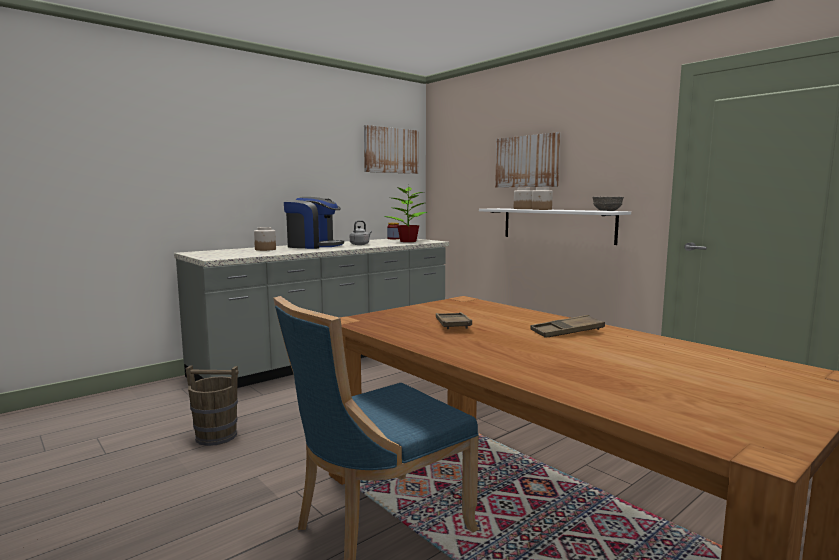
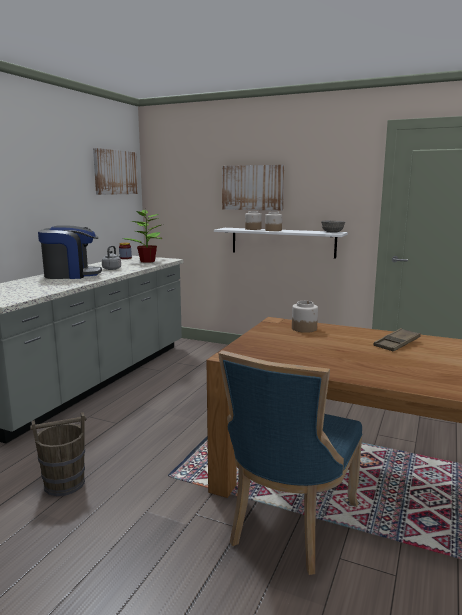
camera: 25 degrees left, 5 degrees up
(265, 249) = (31, 284): jar -> jar (304, 329)
(452, 324) = (313, 349): brown tray -> none

